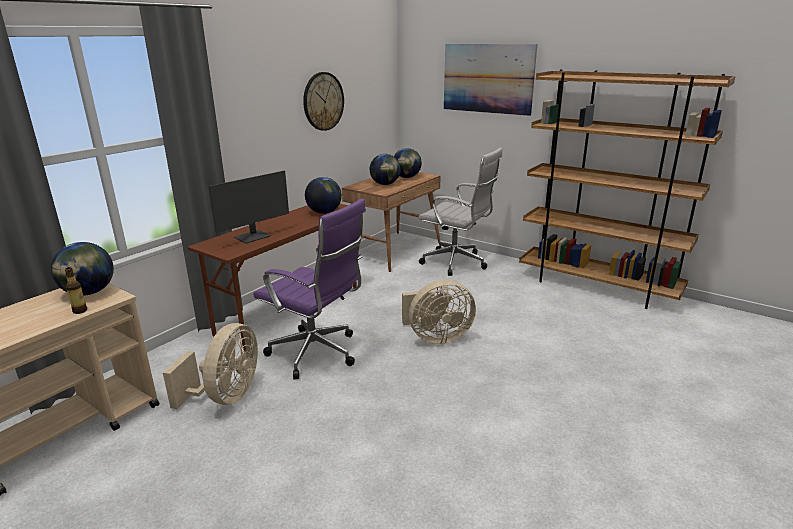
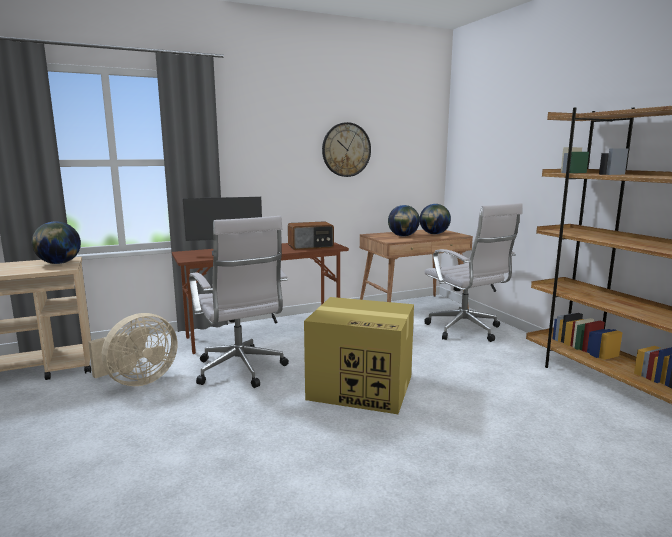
camera: 30 degrees right, 10 degrees down
(80, 311) = (33, 270): bottle -> none
(317, 354) = (241, 371): purple office chair -> white office chair
(324, 212) = (311, 246): globe -> radio
(436, 337) = (362, 387): beige fan -> cardboard box
(488, 78) = (522, 130): picture -> none

